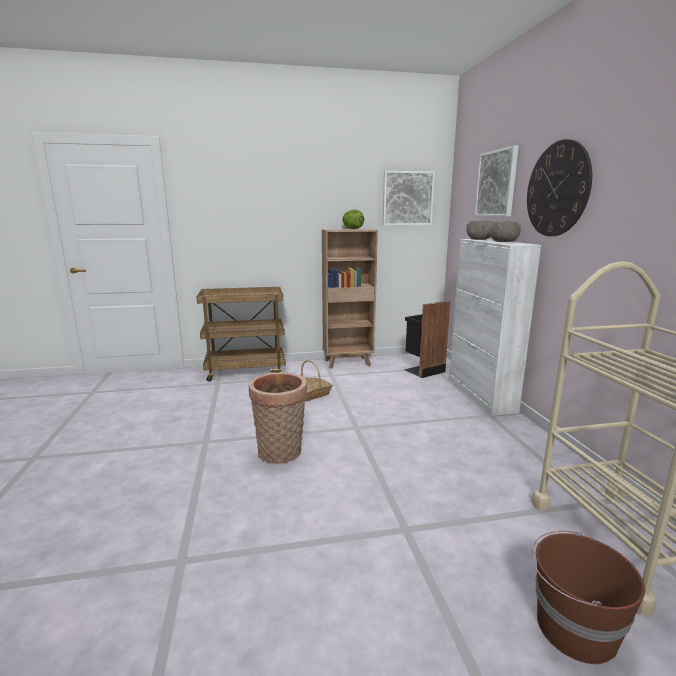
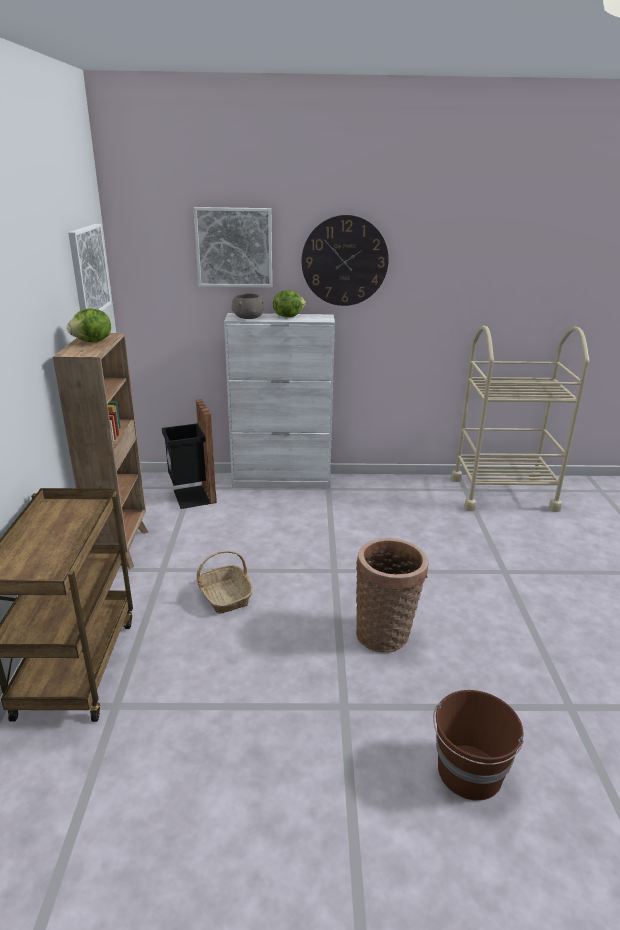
camera: 80 degrees left, 10 degrees up
(503, 241) = (288, 316): grey bowl -> lettuce
(573, 628) = (576, 533): brown bucket -> brown bucket (469, 772)

